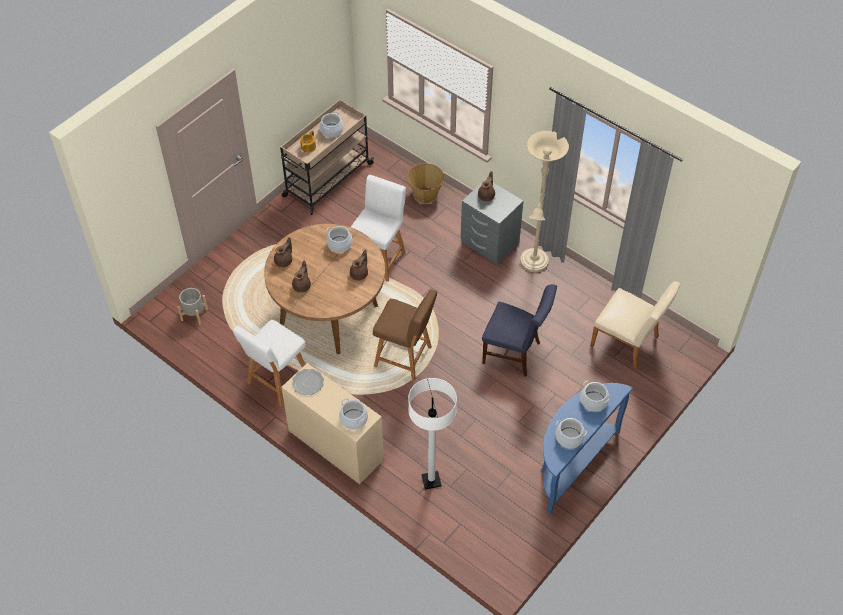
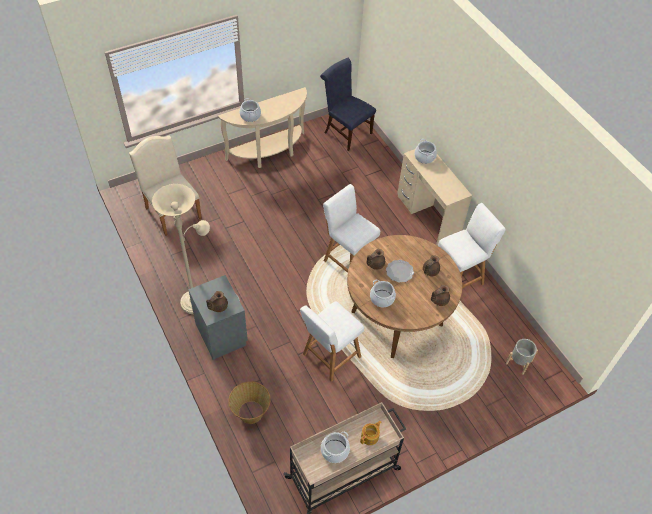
camera: 160 degrees left, 0 degrees up
(308, 383) = (450, 191): plate -> plate (399, 272)
(405, 357) = (348, 259): brown stool -> white stool
(431, 480) = (369, 173): white floor lamp -> none
(515, 353) = (261, 233): blue chair -> blue chair (345, 131)
(569, 438) = (282, 102): cooking pot -> none
(572, 463) = (269, 153): blue console table -> beige console table

